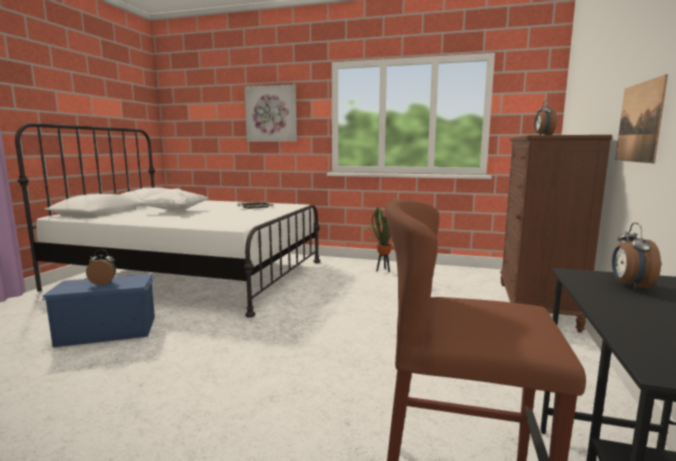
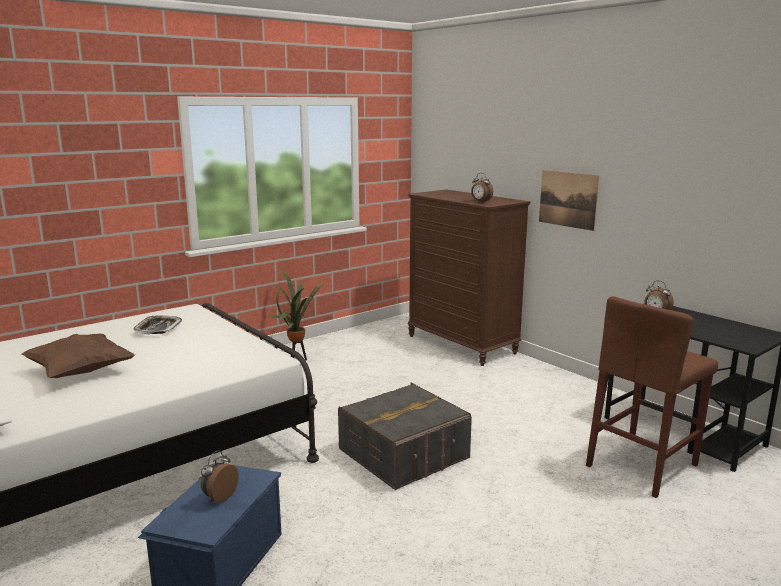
camera: 55 degrees left, 5 degrees up
(175, 211) = (81, 372): white pillow -> brown pillow
(271, 114) = (84, 174): picture -> none
(295, 341) = (403, 454): none -> grey storage box

